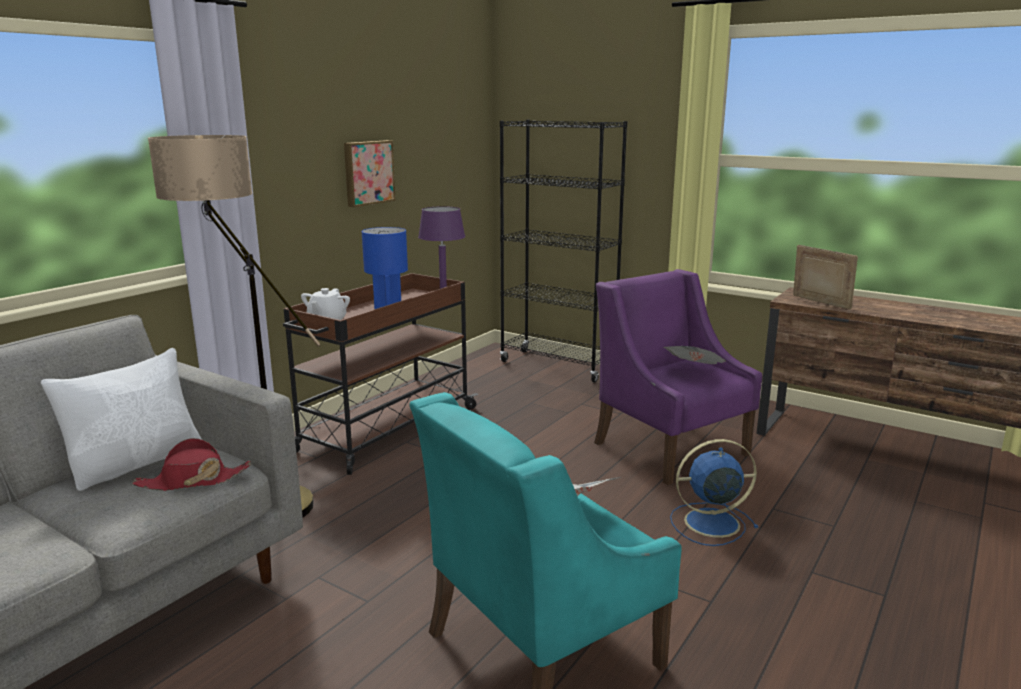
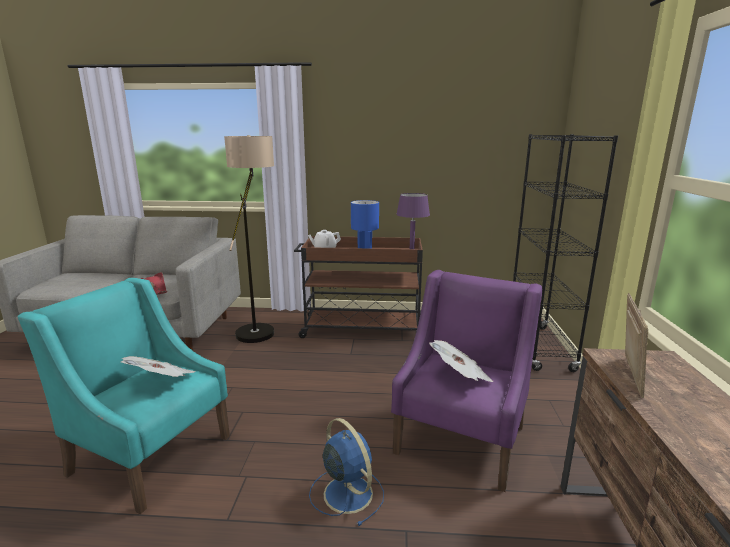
camera: 60 degrees right, 0 degrees up
(138, 464) = (167, 278): white pillow -> none
(368, 172) = (410, 166): picture -> none

